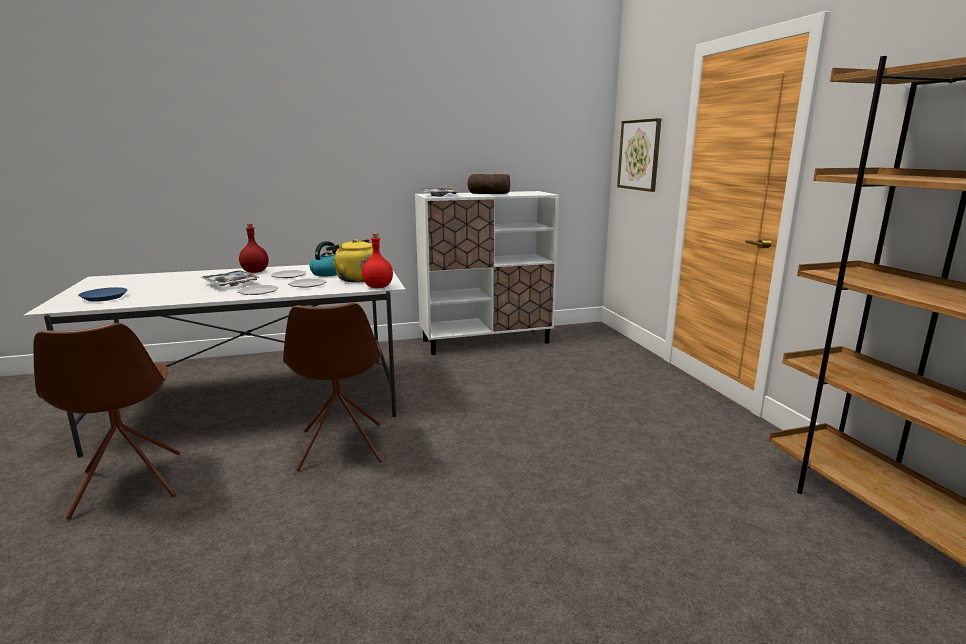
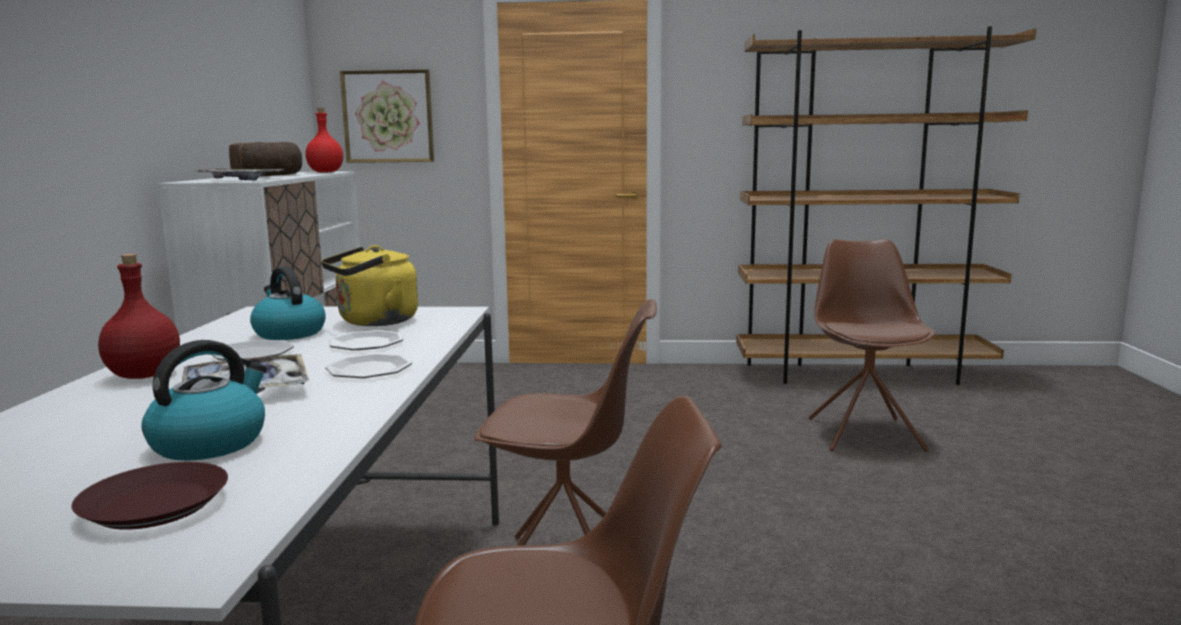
camera: 70 degrees left, 5 degrees down
(104, 297) = (154, 506): blue plate -> brown plate
(163, 291) = (210, 443): none -> kettle
(378, 287) = (457, 314): red bottle -> red bottle (326, 172)
(688, 557) = (864, 433): none -> brown chair

